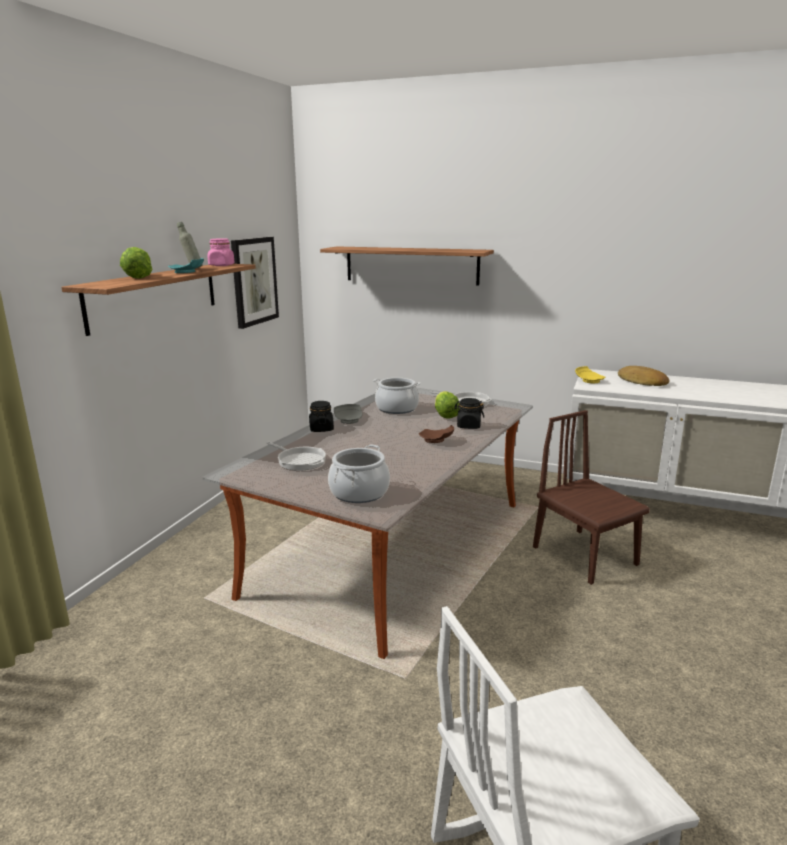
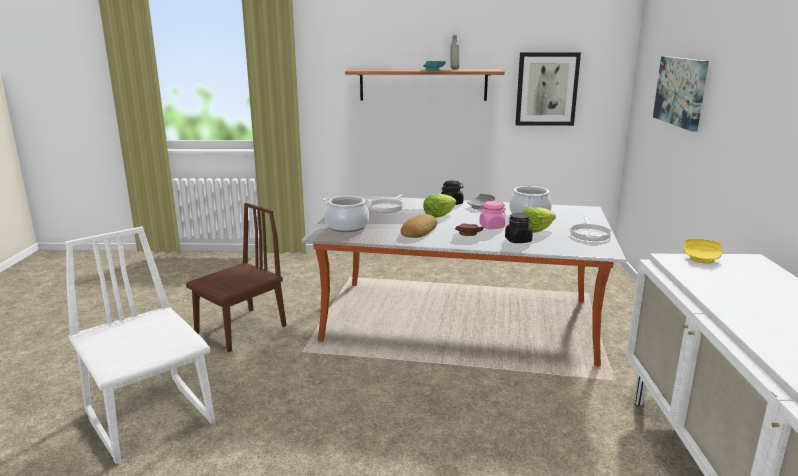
camera: 70 degrees right, 0 degrees up
(138, 277) = (396, 69): lettuce -> lettuce (438, 216)
(221, 265) = (482, 69): pink jar -> pink jar (491, 227)
(411, 265) = (681, 91): shelf -> picture
(584, 555) = (533, 417): brown chair -> brown chair (240, 329)
(642, 381) = (757, 285): bread -> bread (418, 231)

